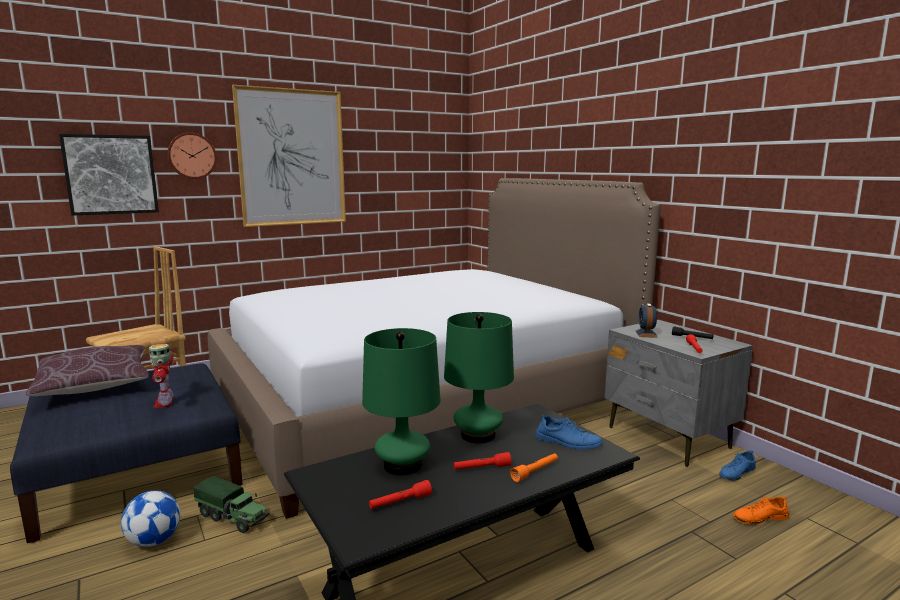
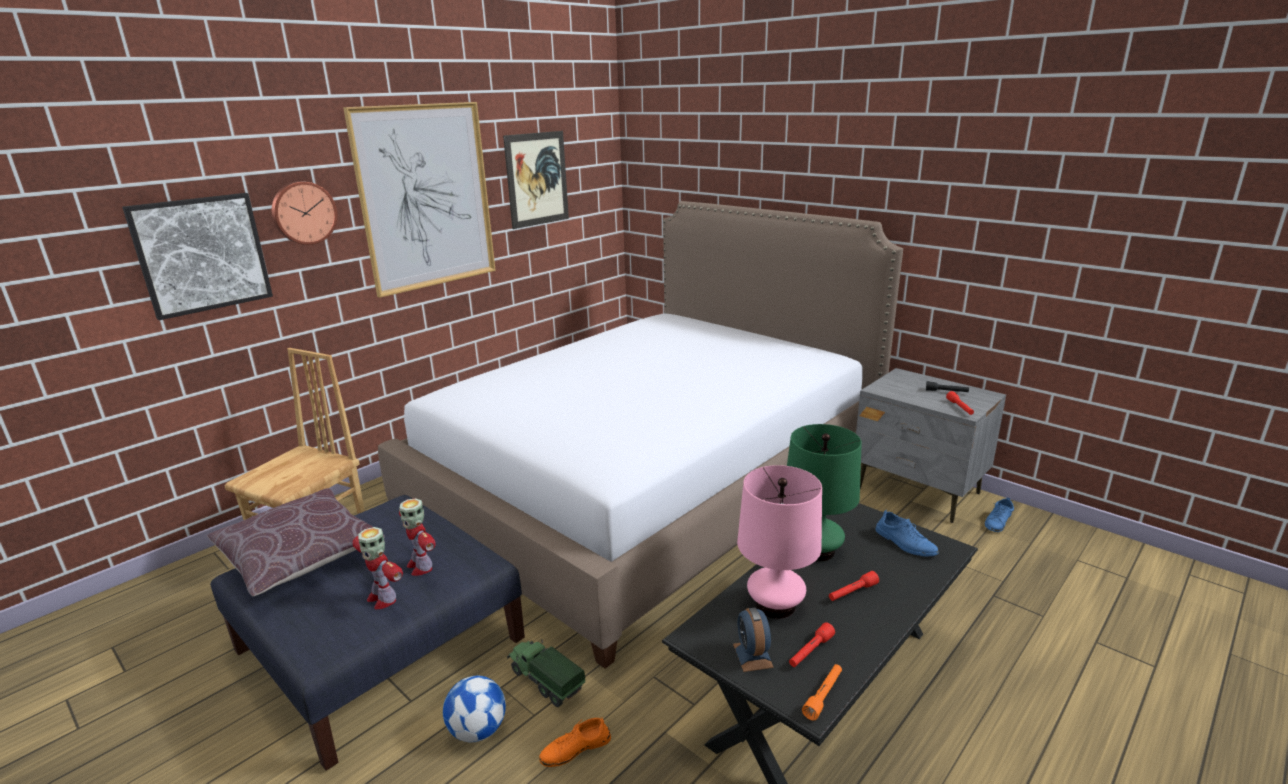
camera: 15 degrees left, 10 degrees up
(118, 417) = (382, 598): none -> toy robot
(233, 518) = (545, 681): toy truck -> toy truck turned 150 degrees counterclockwise
(389, 156) = (537, 179): none -> picture
(402, 465) = (775, 605): green table lamp -> pink table lamp
(535, 471) = (903, 586): orange flashlight -> orange flashlight (823, 696)
(568, 442) = (905, 543): blue shoe -> blue shoe turned 45 degrees clockwise
(646, 334) = (900, 392): alarm clock -> alarm clock (752, 655)
(760, 518) = (1041, 568): orange shoe -> orange shoe (575, 749)

